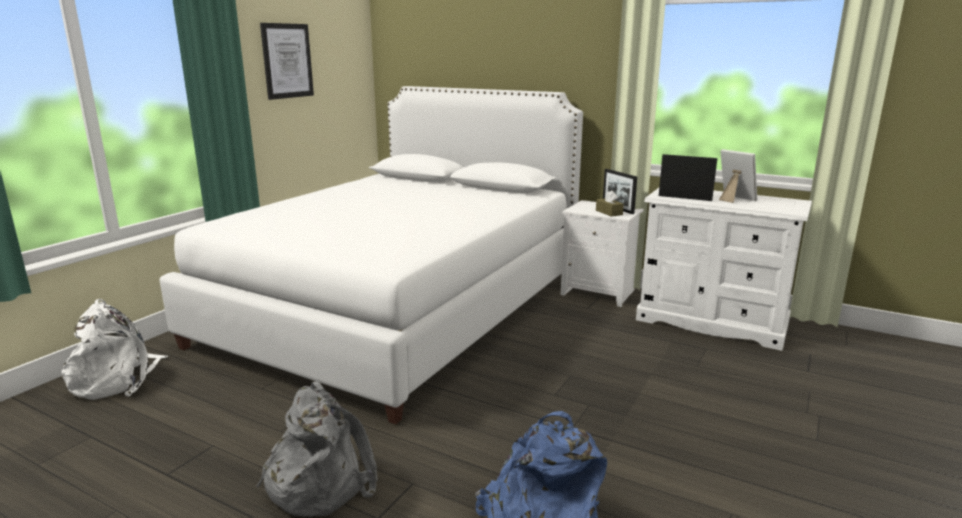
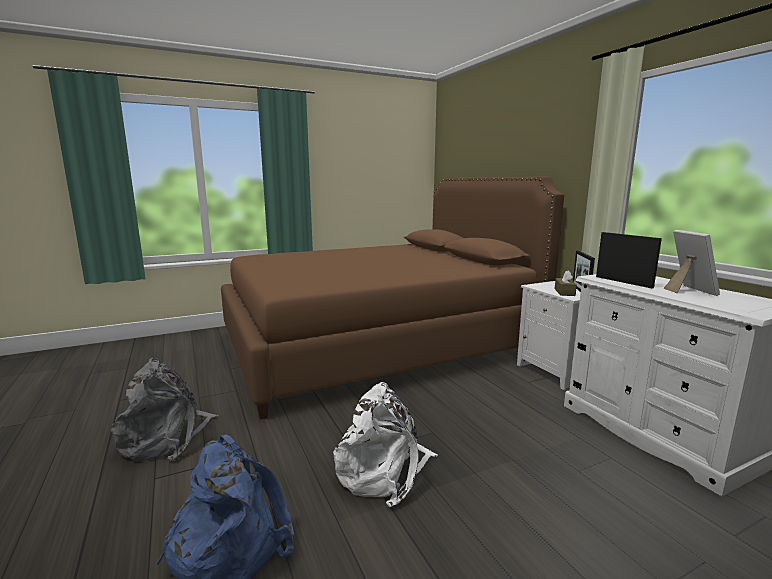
camera: 35 degrees right, 5 degrees down
(117, 379) = (181, 342): white backpack -> white backpack (384, 471)
(287, 61) = (352, 156): picture -> none
(399, 309) = (376, 344): white bed -> brown bed

